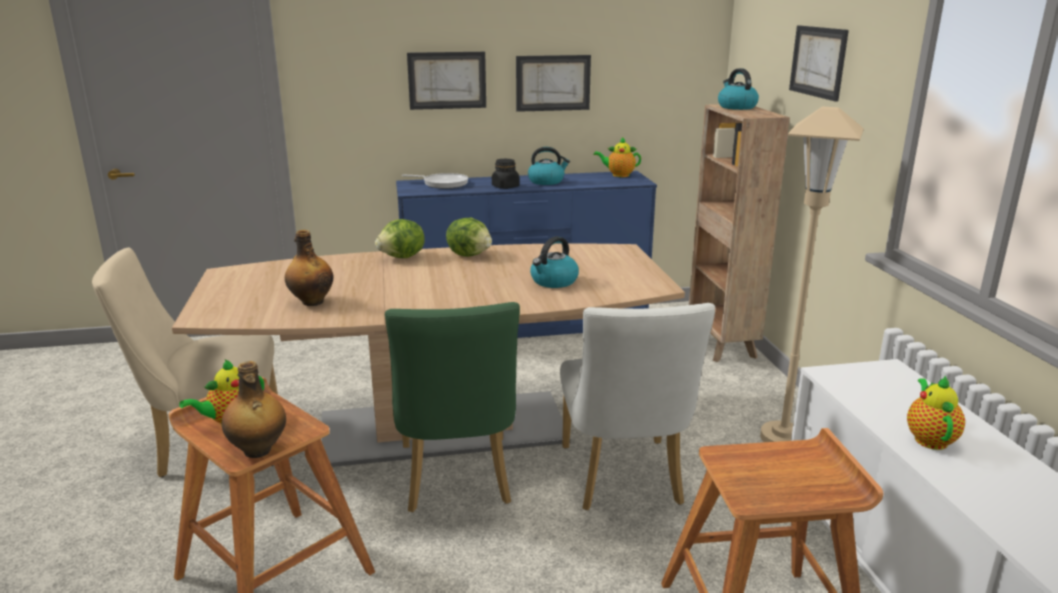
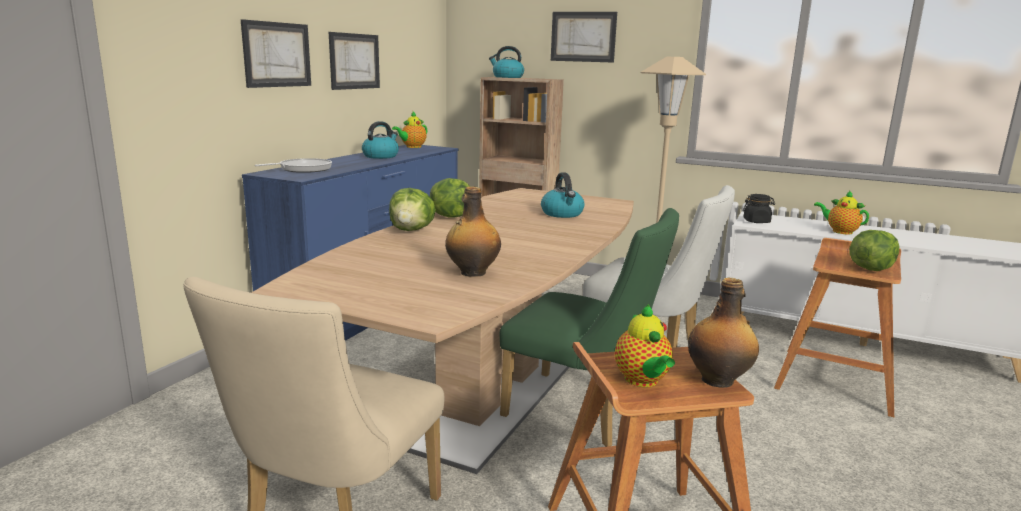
camera: 55 degrees left, 5 degrees down
(505, 187) = (366, 163): black jar -> black jar (756, 221)
(760, 486) = (870, 268): none -> lettuce

